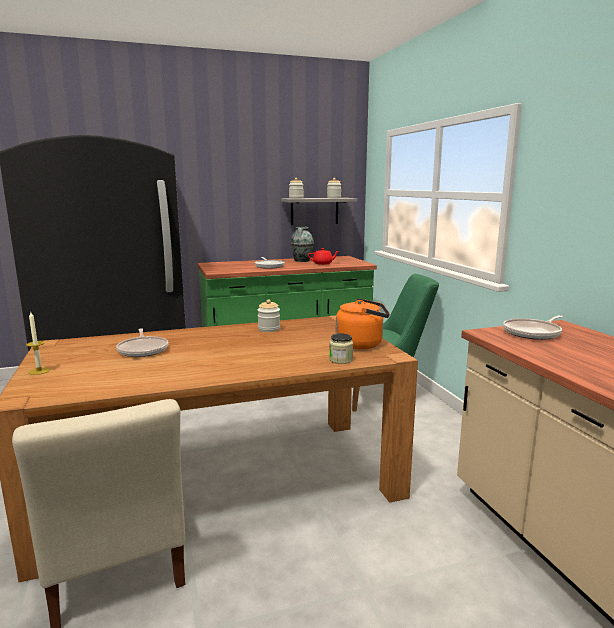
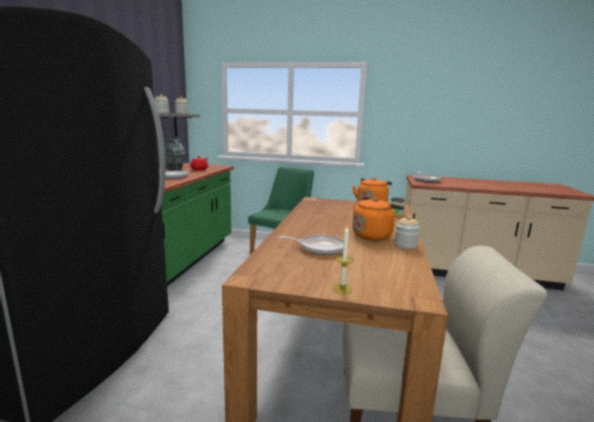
camera: 60 degrees left, 0 degrees up
(215, 361) = (373, 235): none -> orange kettle
(269, 329) = (313, 214): jar -> jar (405, 245)

